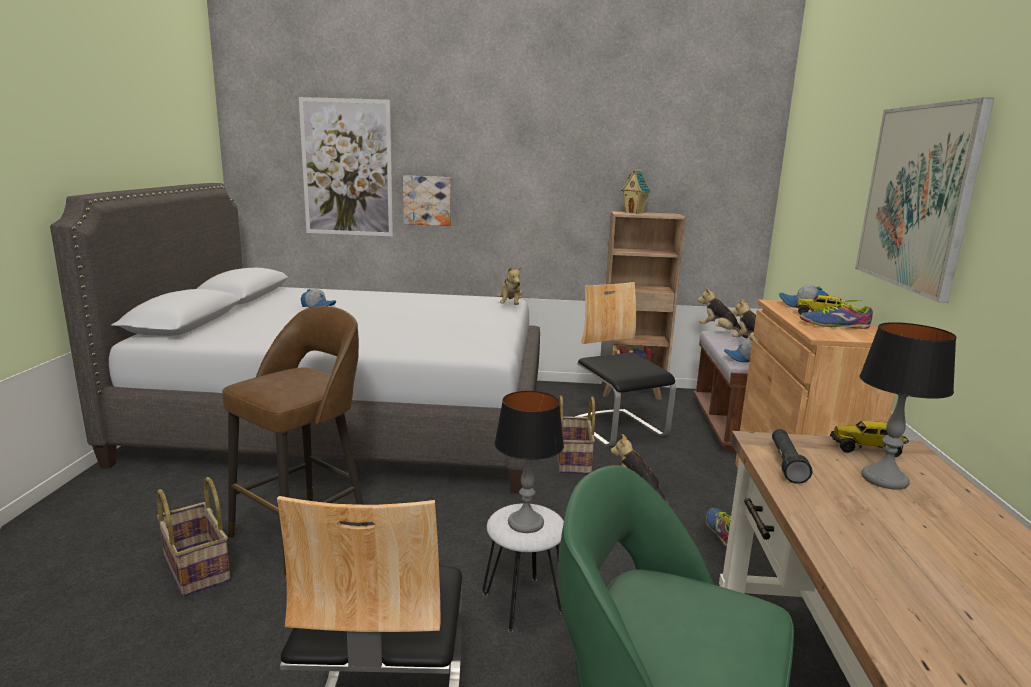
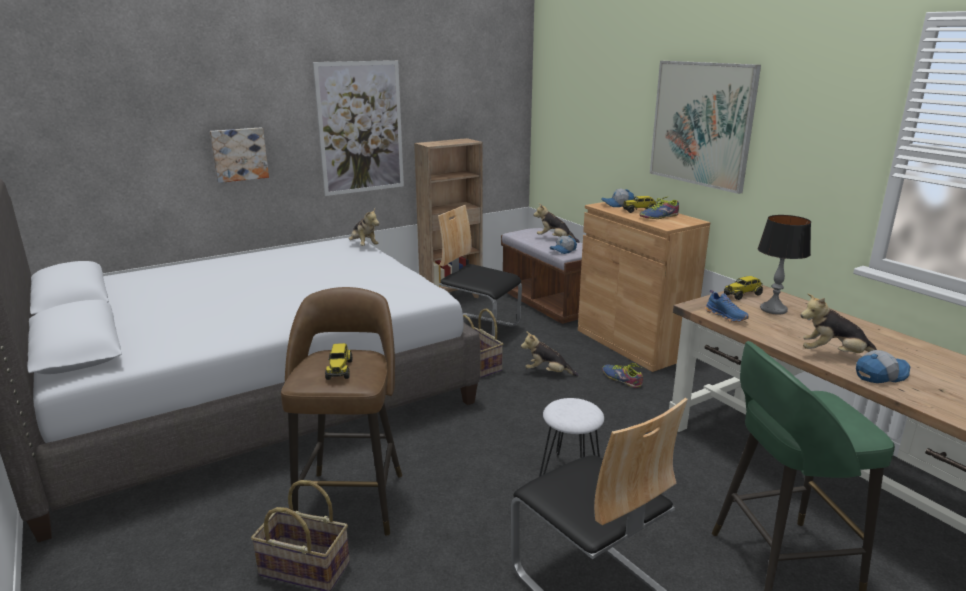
camera: 35 degrees left, 5 degrees up
(283, 383) = (339, 370): none -> toy truck
(318, 307) = (189, 290): cap -> cap (880, 375)
(347, 168) = (140, 129): picture -> picture (360, 128)
(525, 523) = (577, 412): table lamp -> none
(634, 212) = (437, 142): toy house -> none
(720, 331) = (518, 232): plush toy -> plush toy (833, 355)
(786, 464) = (726, 316): black flashlight -> blue shoe

